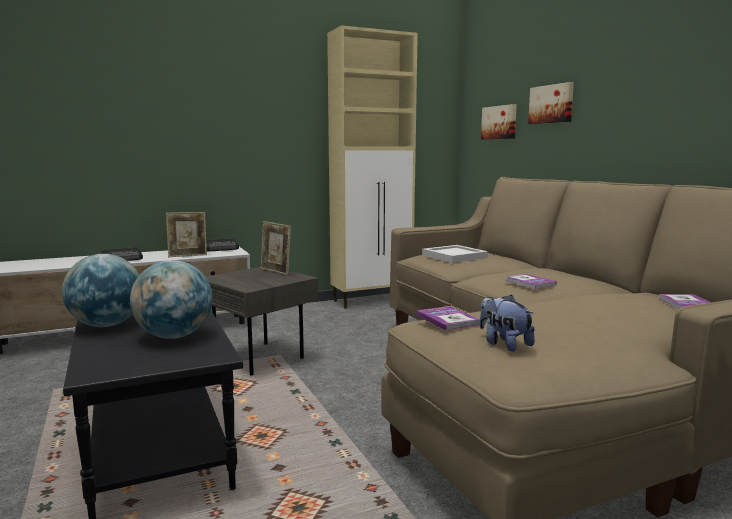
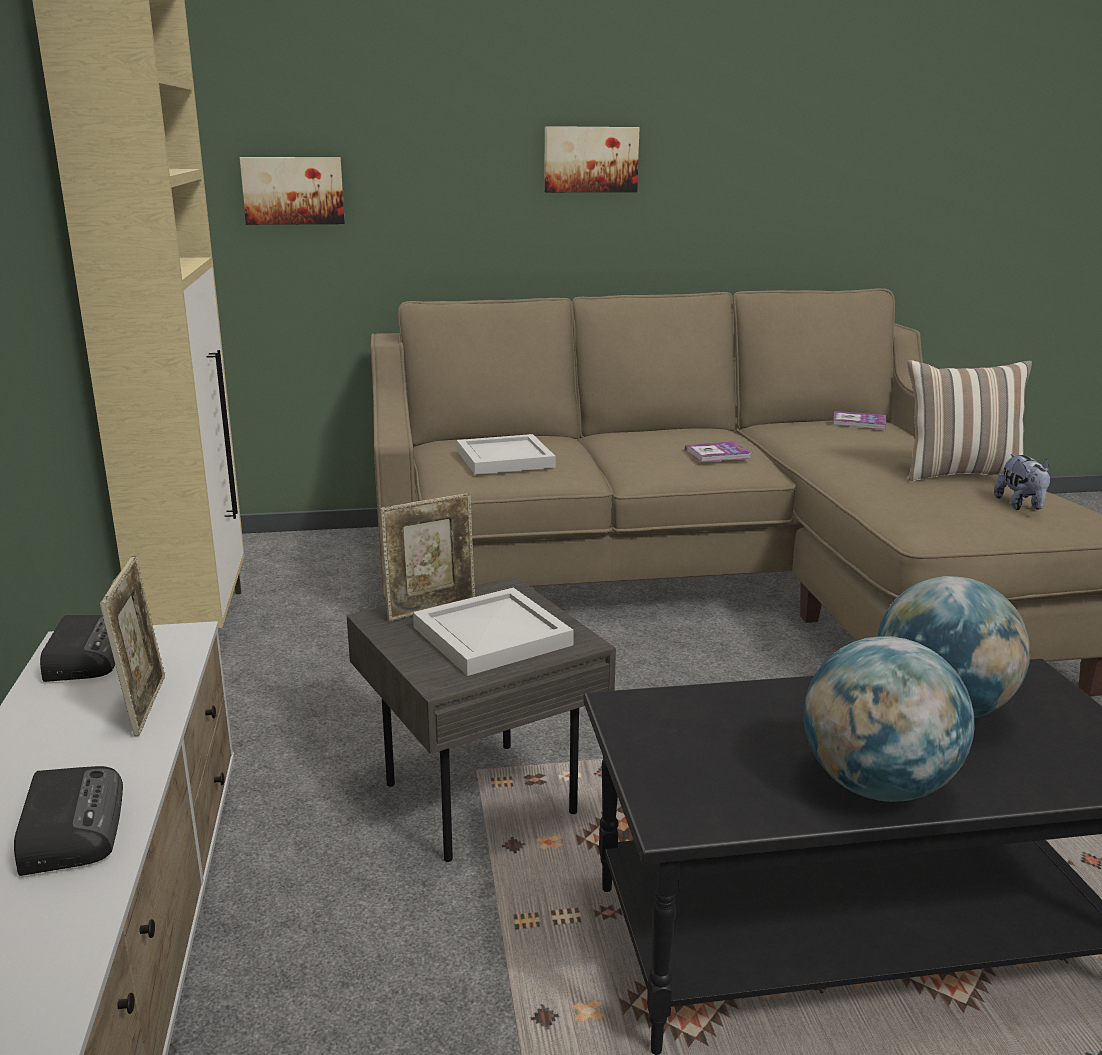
camera: 75 degrees left, 10 degrees up
(253, 279) = (492, 635): none -> white tray
(447, 320) = (944, 512): book -> none
(504, 344) = (1021, 506): plush toy -> plush toy turned 75 degrees counterclockwise
(551, 104) = (436, 164): picture -> picture (590, 159)
(572, 329) = (960, 474): none -> pillow

